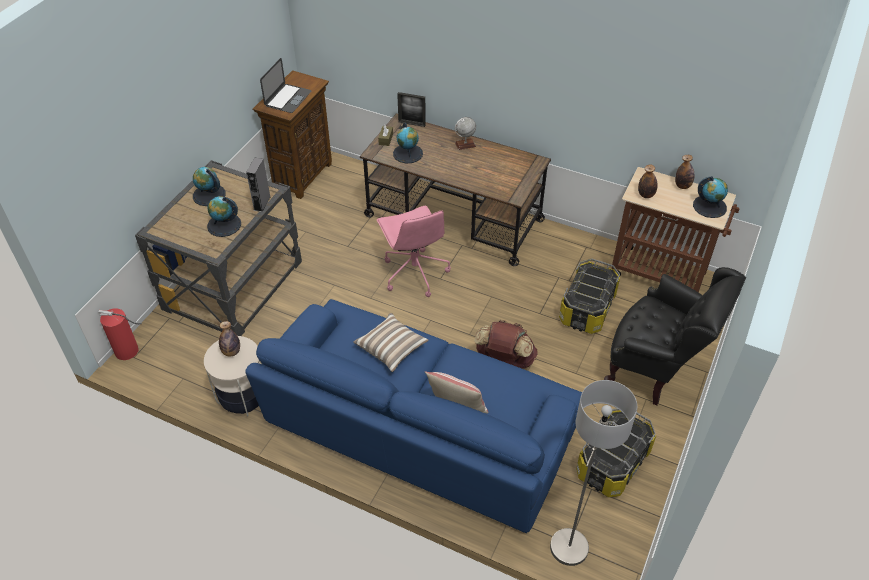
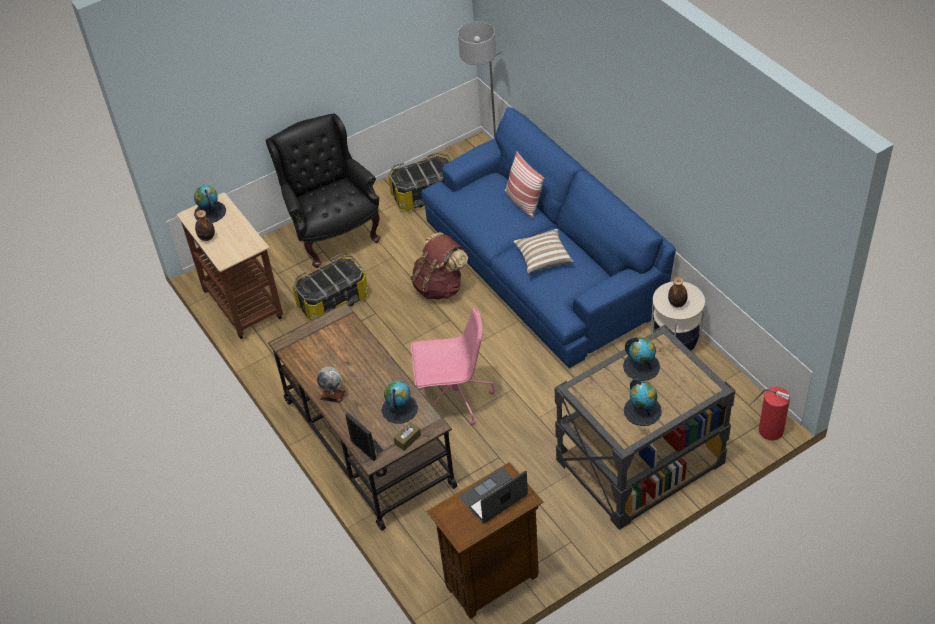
camera: 145 degrees left, 0 degrees up
(262, 203) = (592, 377): grey speaker -> none
(413, 271) = (453, 399): pink office chair -> pink office chair turned 75 degrees clockwise
(646, 195) = (246, 241): bottle -> none

